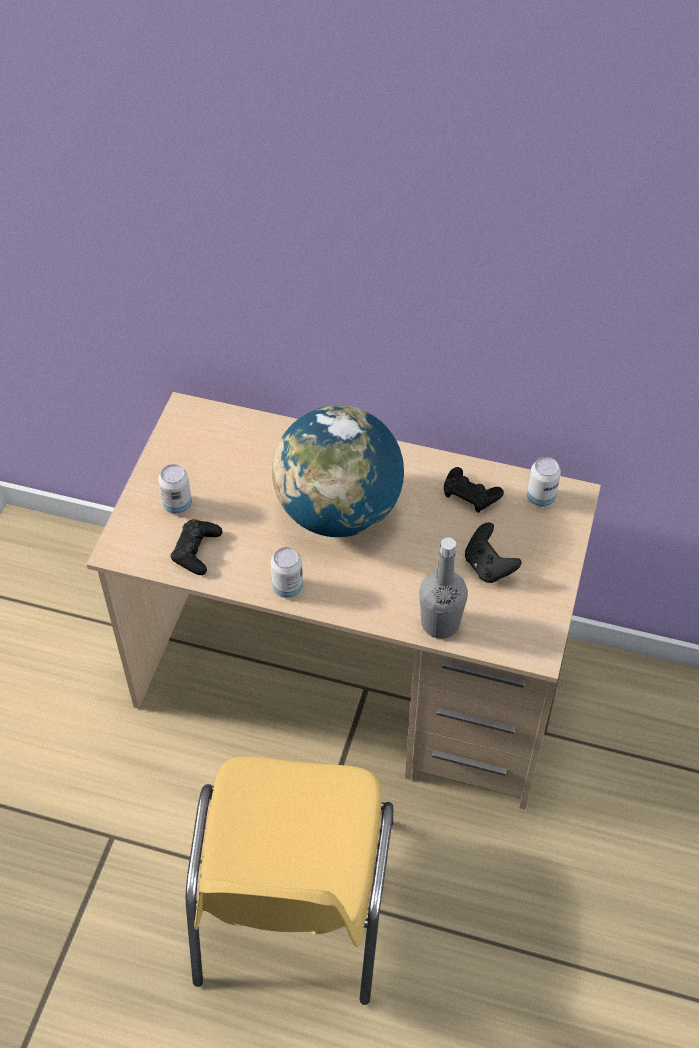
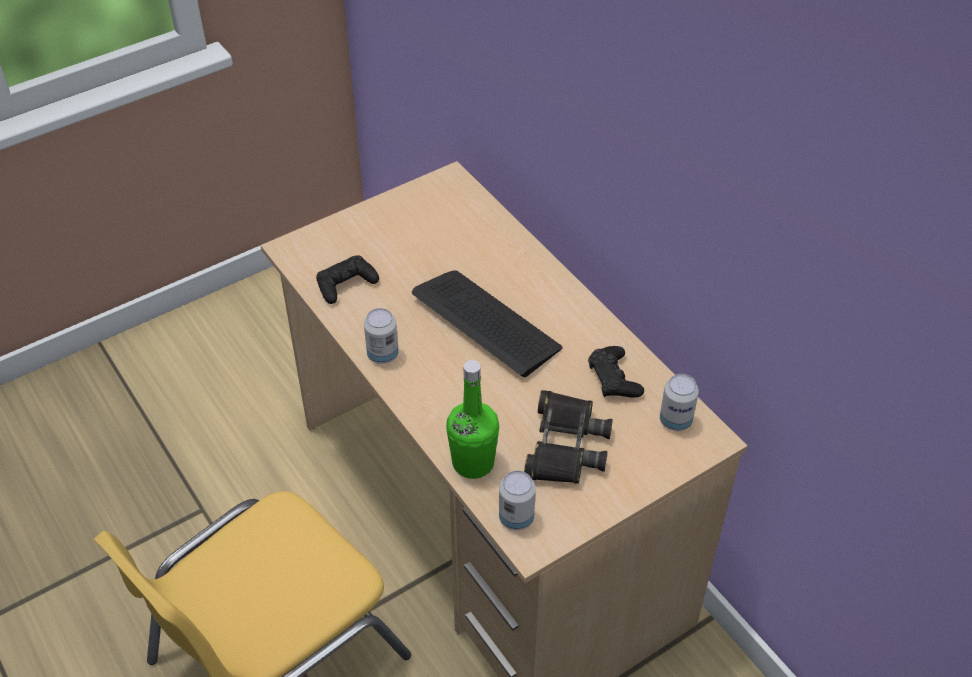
camera: 40 degrees right, 5 degrees down
(177, 505) = (369, 243): can -> can (516, 518)
(338, 512) = (486, 323): globe -> keyboard
(440, 623) = (473, 463): grey bottle -> green bottle
(488, 566) = (565, 445): black game controller -> black binoculars

